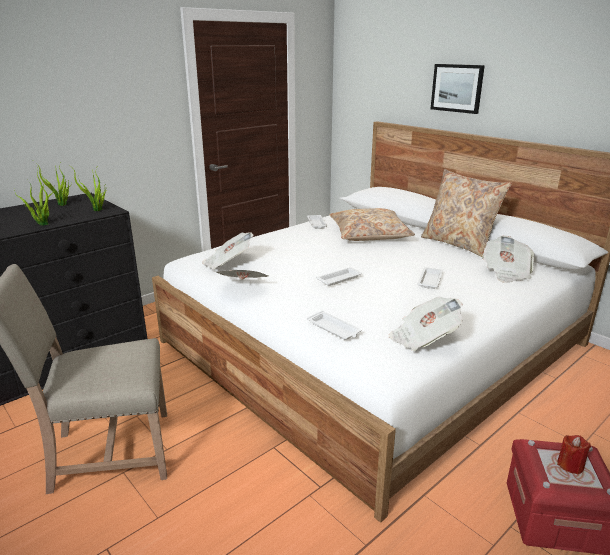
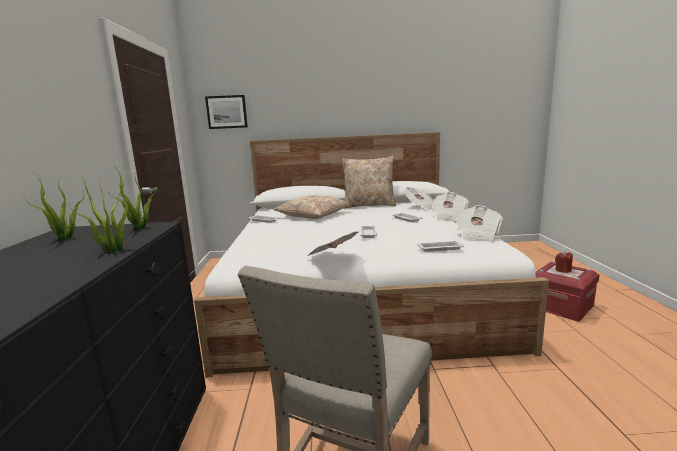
camera: 50 degrees left, 10 degrees down
(228, 263) = (276, 253): newspaper -> newspaper (448, 216)
(457, 88) = (317, 108): picture -> picture (226, 112)

